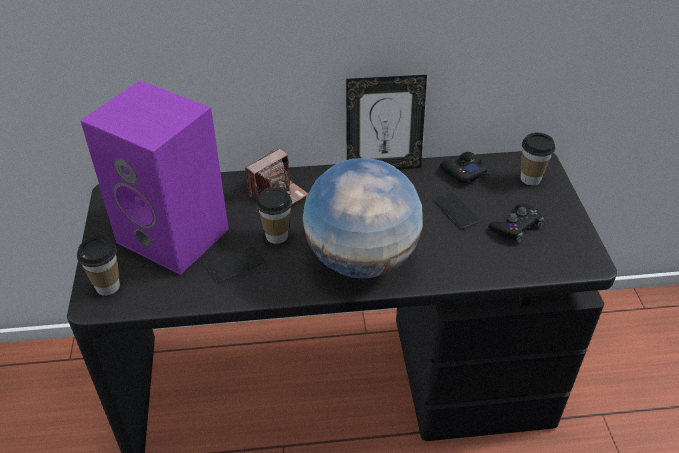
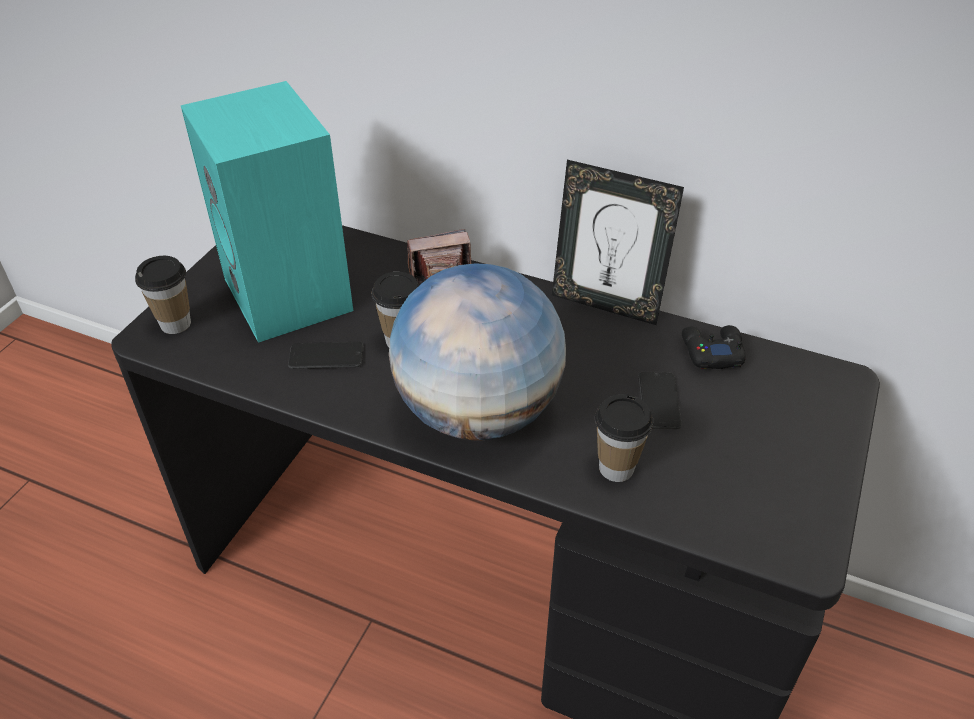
camera: 30 degrees right, 0 degrees up
(176, 235) = (291, 295): purple speaker -> turquoise speaker
(516, 226) = (730, 457): black game controller -> none
(530, 179) = (808, 399): cup -> cup (616, 468)

